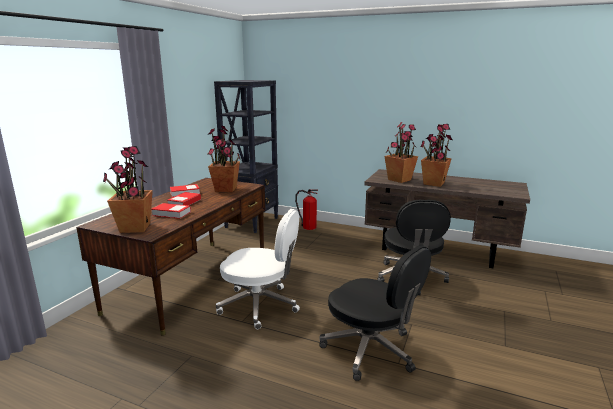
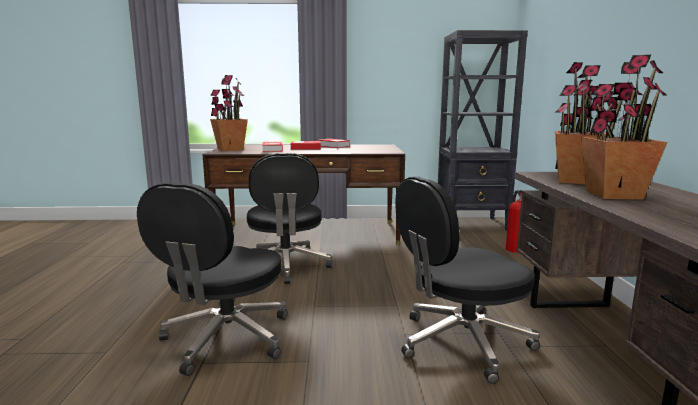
camera: 65 degrees right, 5 degrees down
(226, 189) = (364, 149): potted plant -> none
(260, 305) = (286, 266): white office chair -> black office chair

